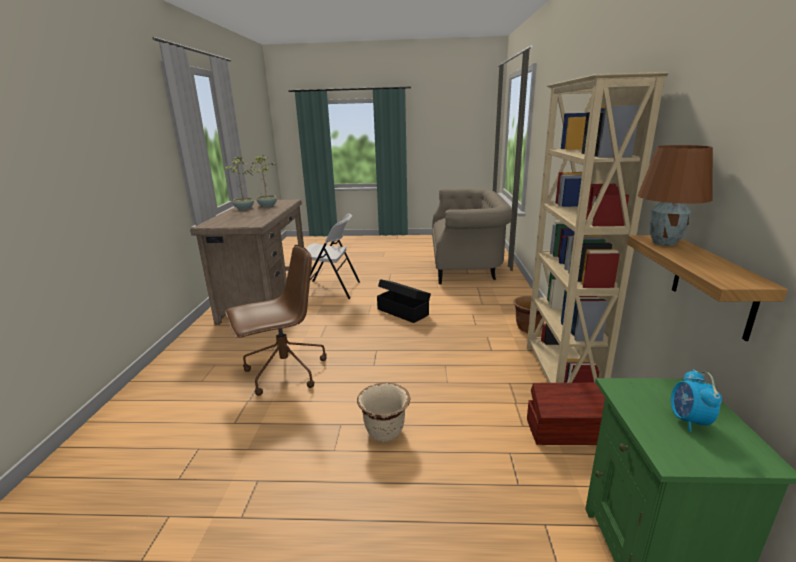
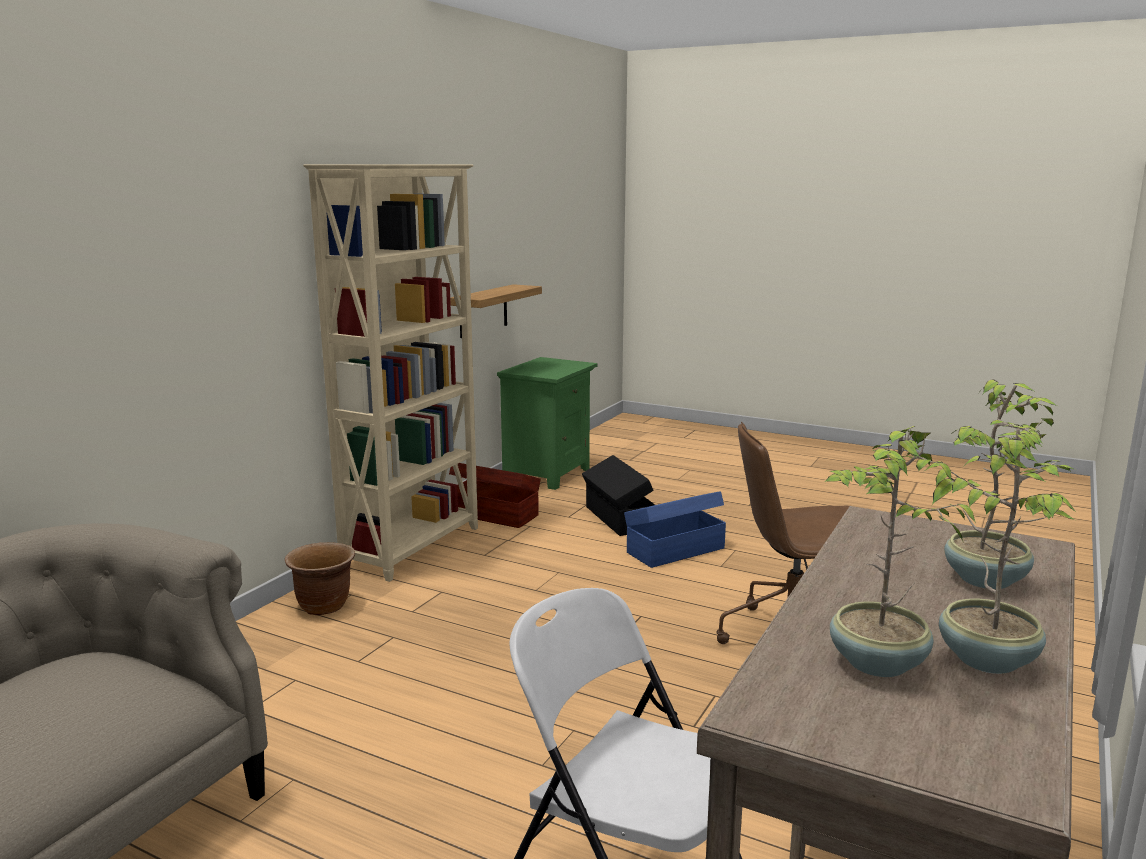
camera: 155 degrees left, 5 degrees down
(230, 217) = (987, 580): none -> potted plant
(385, 432) = (674, 550): beige planter -> blue storage box
(402, 311) = (488, 712): black storage box -> black storage box (618, 519)
(664, 243) = (481, 295): brown table lamp -> none
(688, 421) = (546, 366): alarm clock -> none

